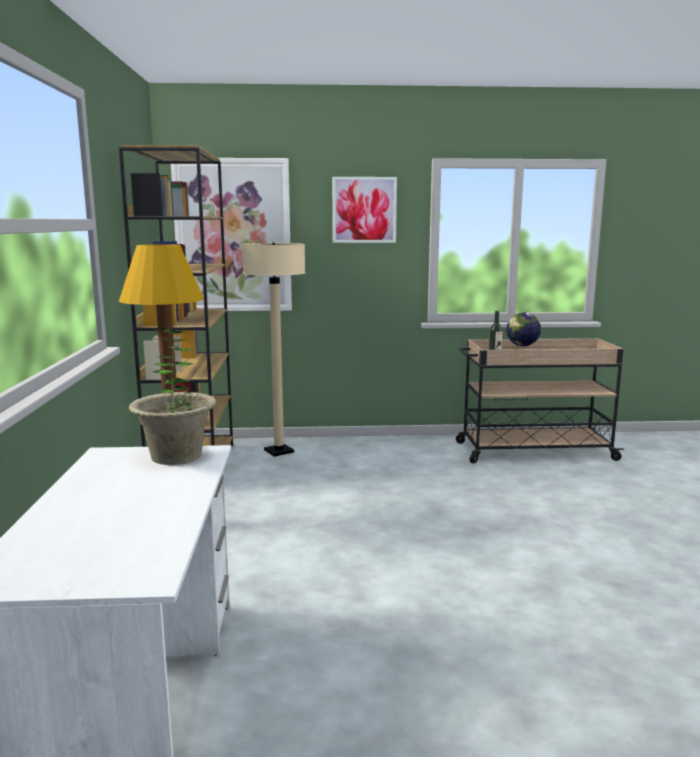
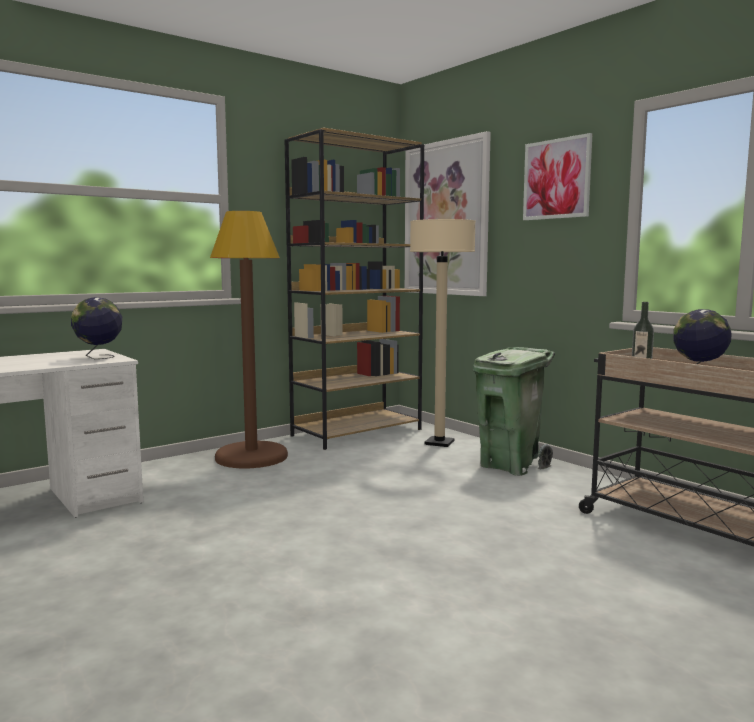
camera: 55 degrees right, 5 degrees down
(176, 456) = (99, 357): potted plant -> globe
(365, 450) = (510, 466): none -> green trash can

